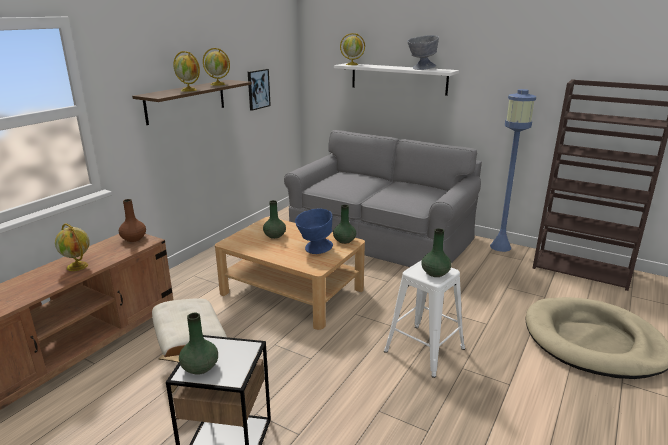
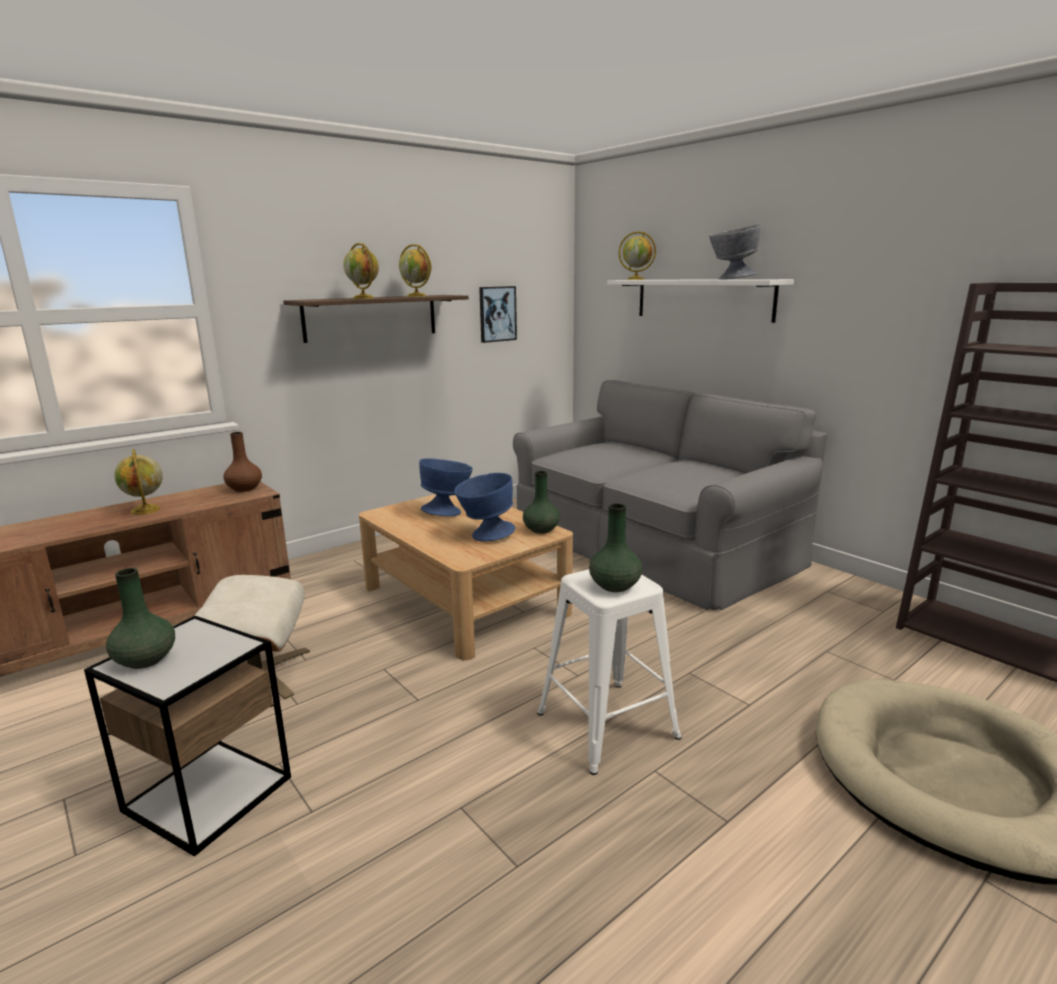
camera: 20 degrees right, 5 degrees down
(275, 236) = (448, 512): green vase -> blue bowl
(500, 247) = (853, 585): blue floor lamp -> none

